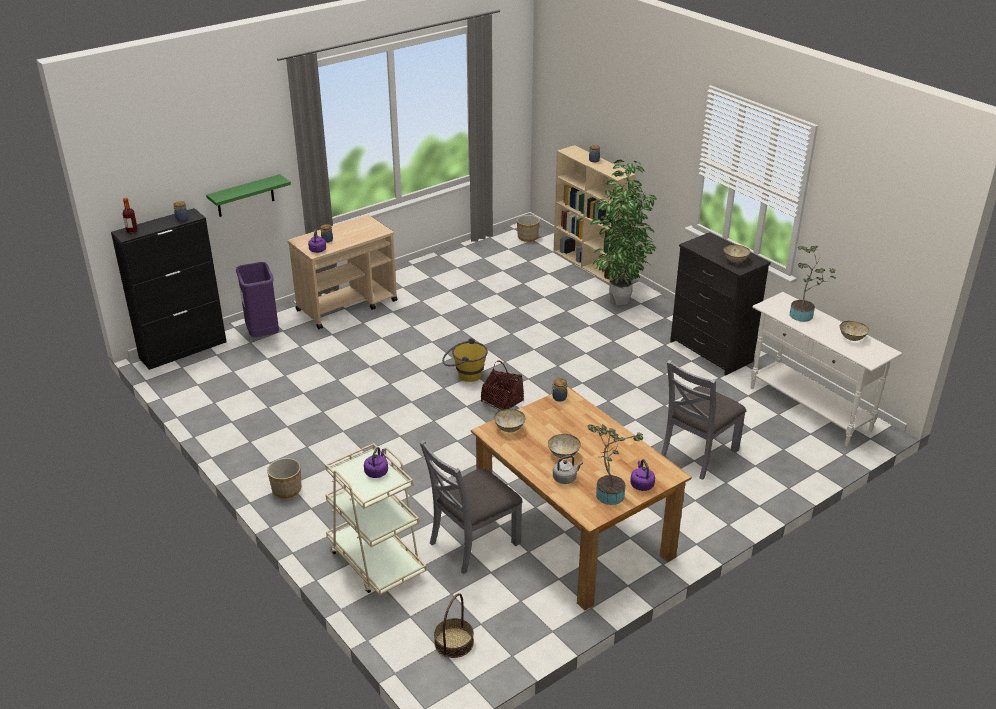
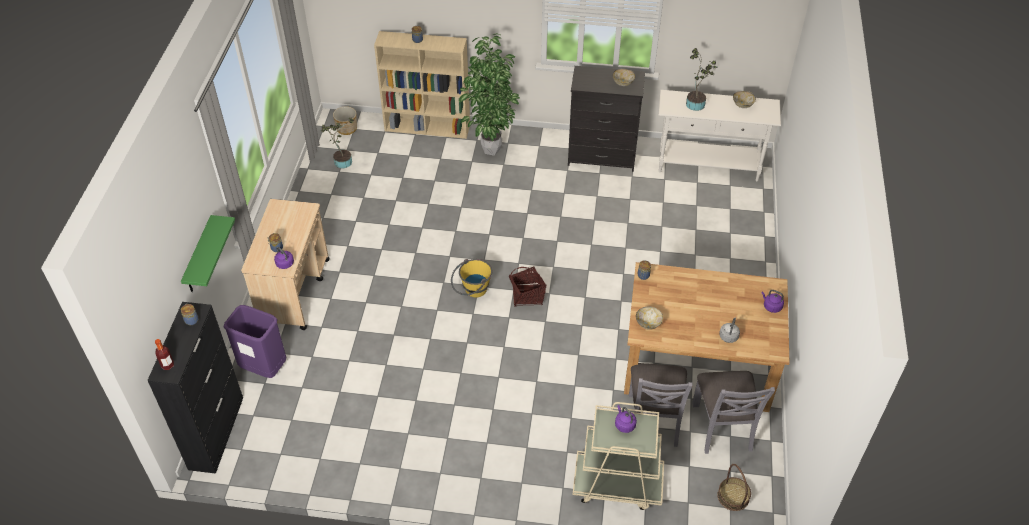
camera: 45 degrees left, 15 degrees up
(286, 489) = (484, 483): planter -> none
(563, 454) = (704, 319): bowl -> none
(608, 493) = (763, 327): potted plant -> potted plant (341, 161)
(698, 453) = (691, 248): grey chair -> grey chair (723, 427)

